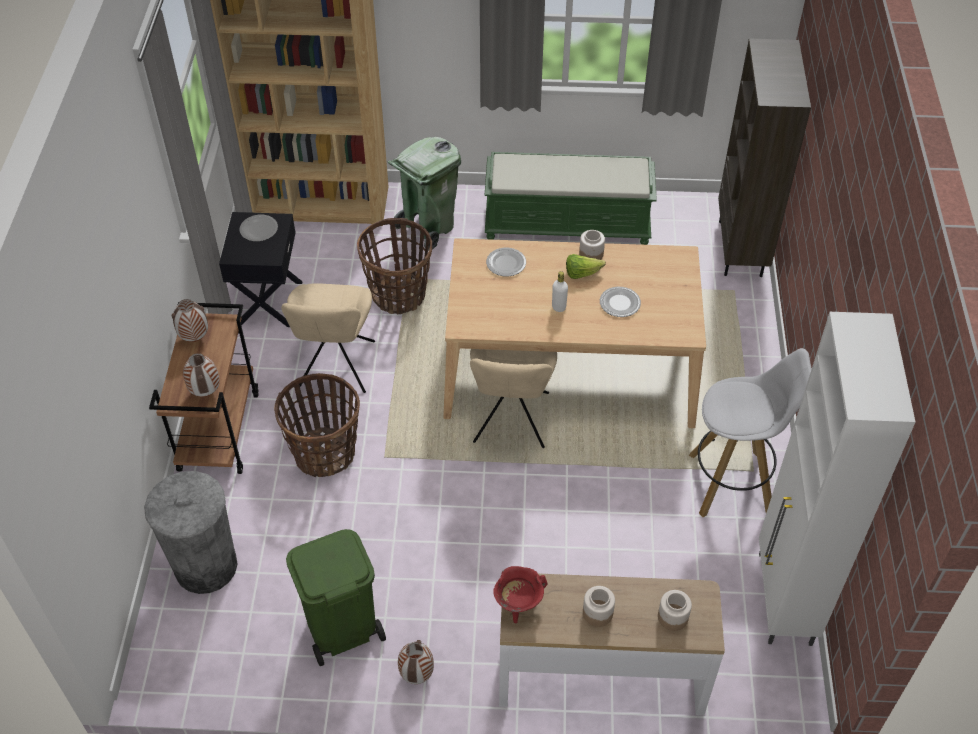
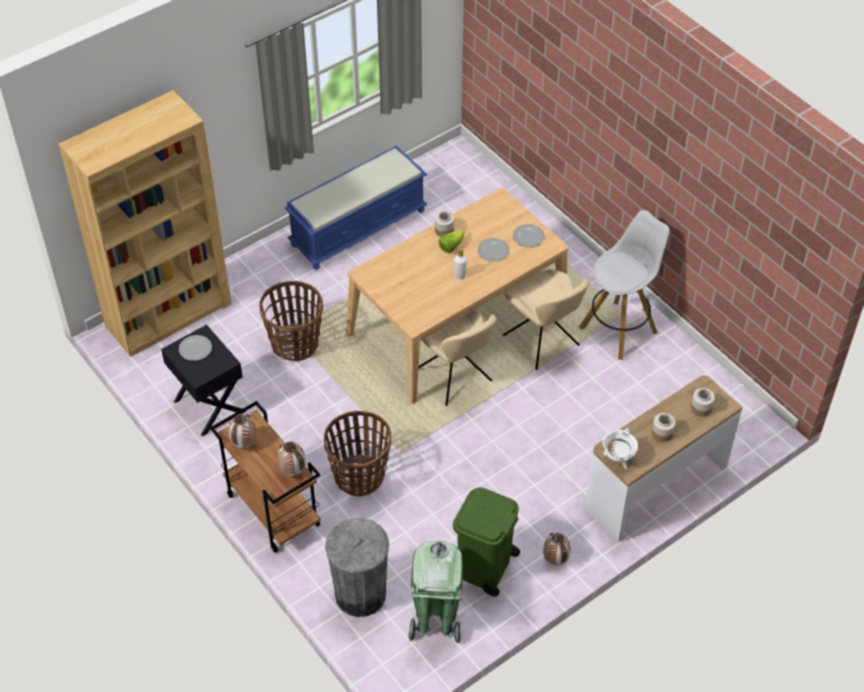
camera: 40 degrees left, 0 degrees up
(336, 367) = (306, 418): beige chair -> beige chair (542, 342)
(428, 227) = (265, 286): green trash can -> green trash can (436, 620)
(505, 264) = (398, 268): plate -> plate (528, 237)
(518, 605) = (618, 458): red cooking pot -> white cooking pot
(568, 224) = (358, 227): green bench -> blue bench
(741, 249) = (485, 178): brown bookcase -> none
(784, 600) = (708, 376): white cabinet -> none

